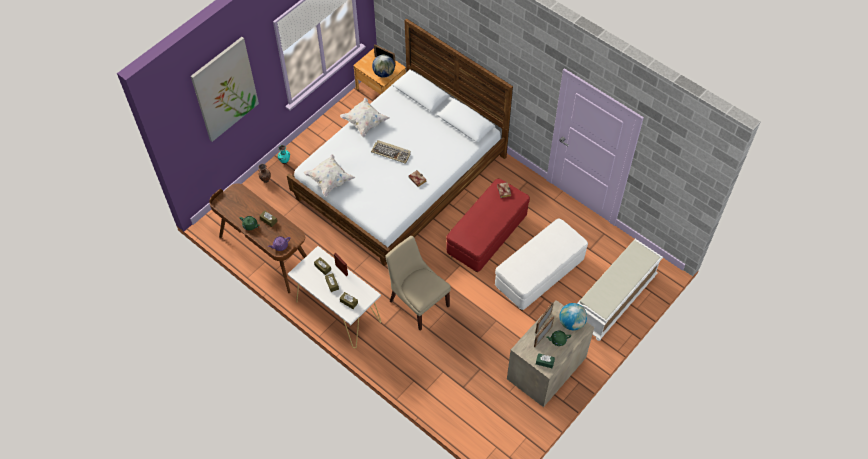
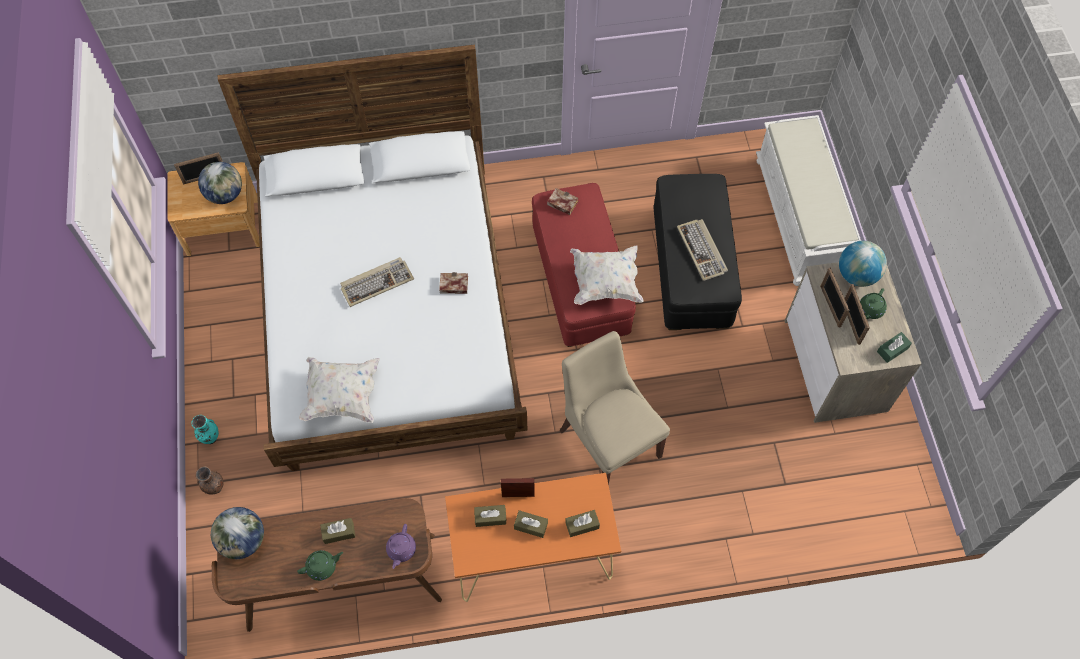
camera: 50 degrees left, 5 degrees up
(225, 89) = (93, 403): picture -> none
(238, 193) = (243, 541): none -> globe
(338, 311) = (532, 555): white console table -> orange console table
(364, 122) = (289, 277): white pillow -> white pillow (605, 283)
(418, 302) = (608, 440): beige chair -> beige chair turned 60 degrees clockwise
(534, 261) = (702, 251): none -> keyboard
(539, 274) = (691, 267): white ottoman -> black ottoman

